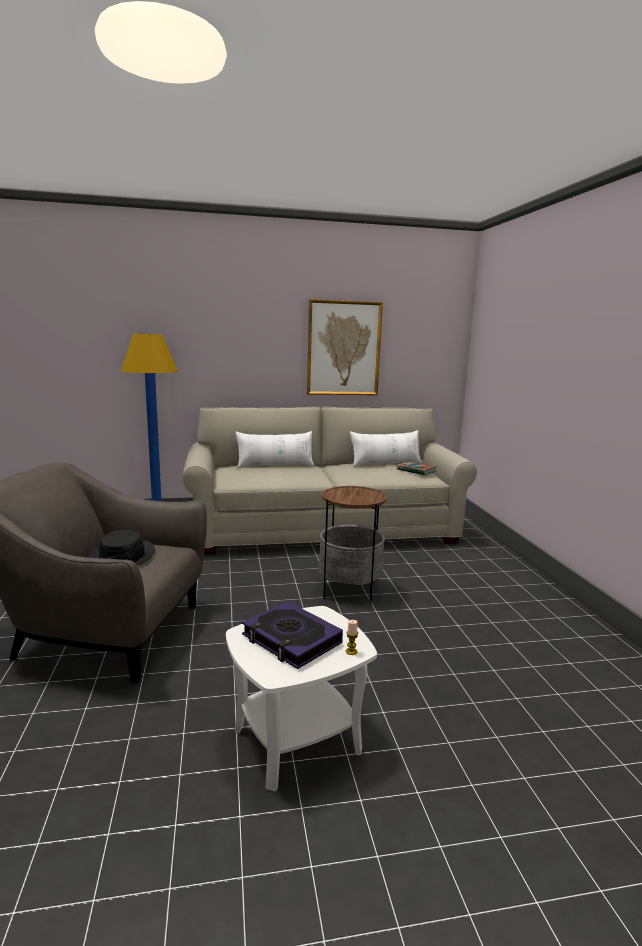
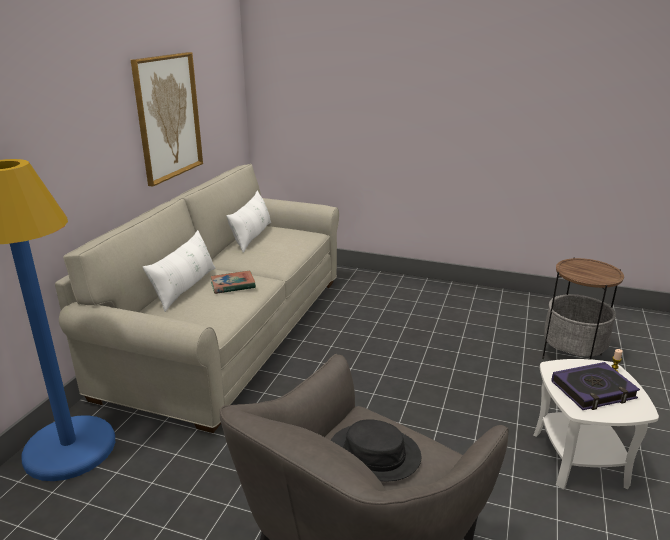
camera: 60 degrees left, 10 degrees up
(349, 590) = (376, 362): side table -> side table (571, 357)
(416, 471) = (291, 232): book -> book (233, 285)

